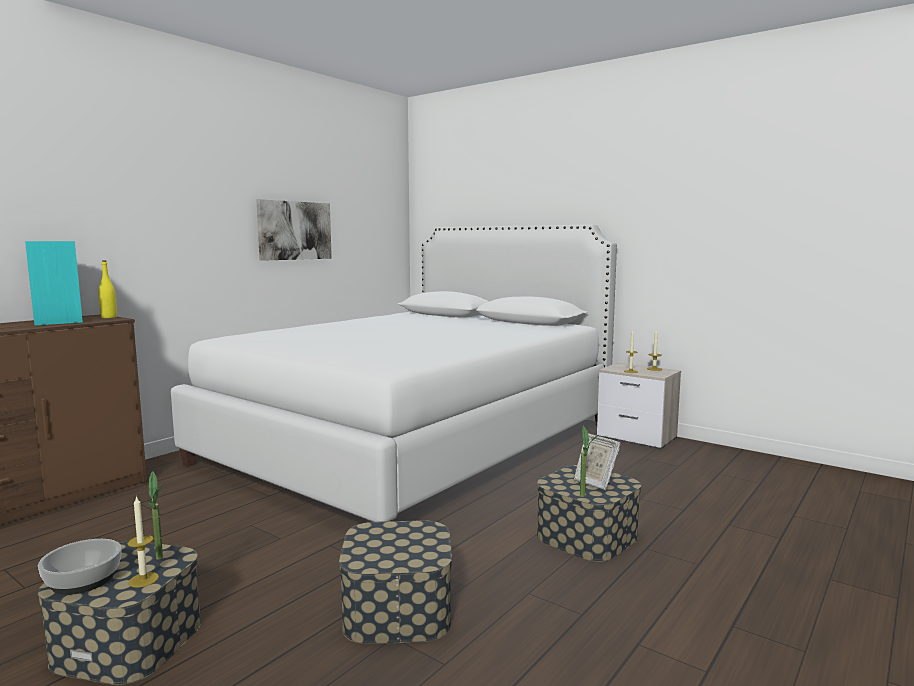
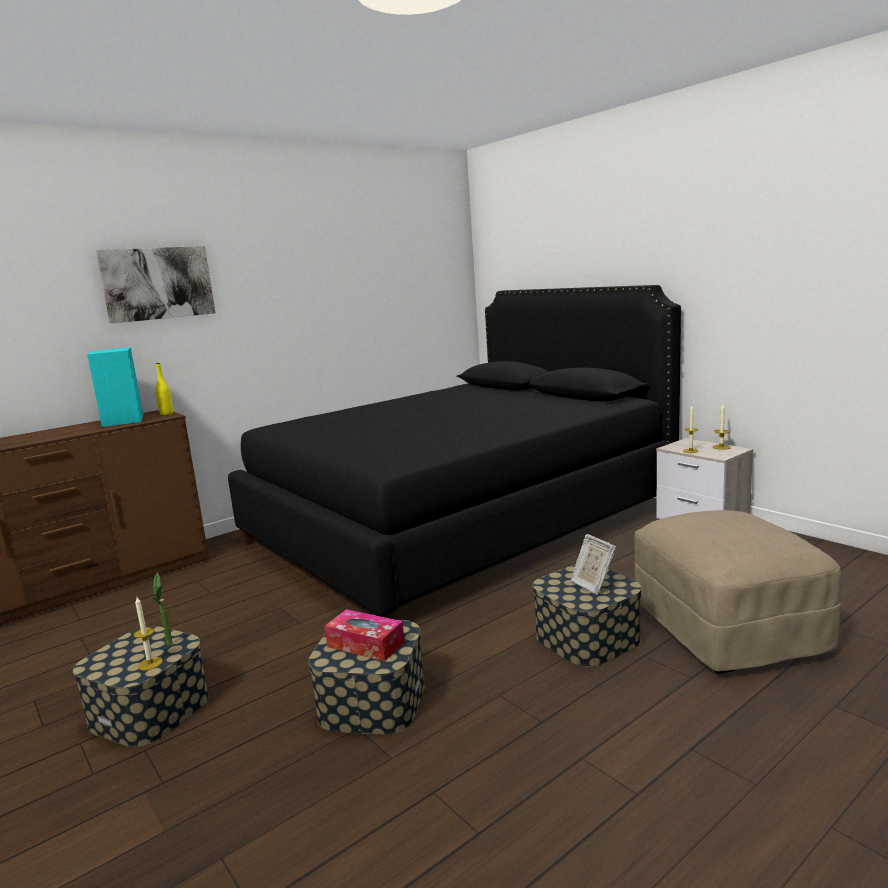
camera: 15 degrees right, 5 degrees up
(83, 580) = (107, 660): bowl -> none
(294, 230) = (346, 309): picture -> picture (157, 283)
(397, 545) = (365, 644): none -> tissue box
(414, 443) = (460, 524): white bed -> black bed
(585, 498) = (572, 603): potted plant -> none
(706, 521) = (728, 628): none -> beige ottoman

